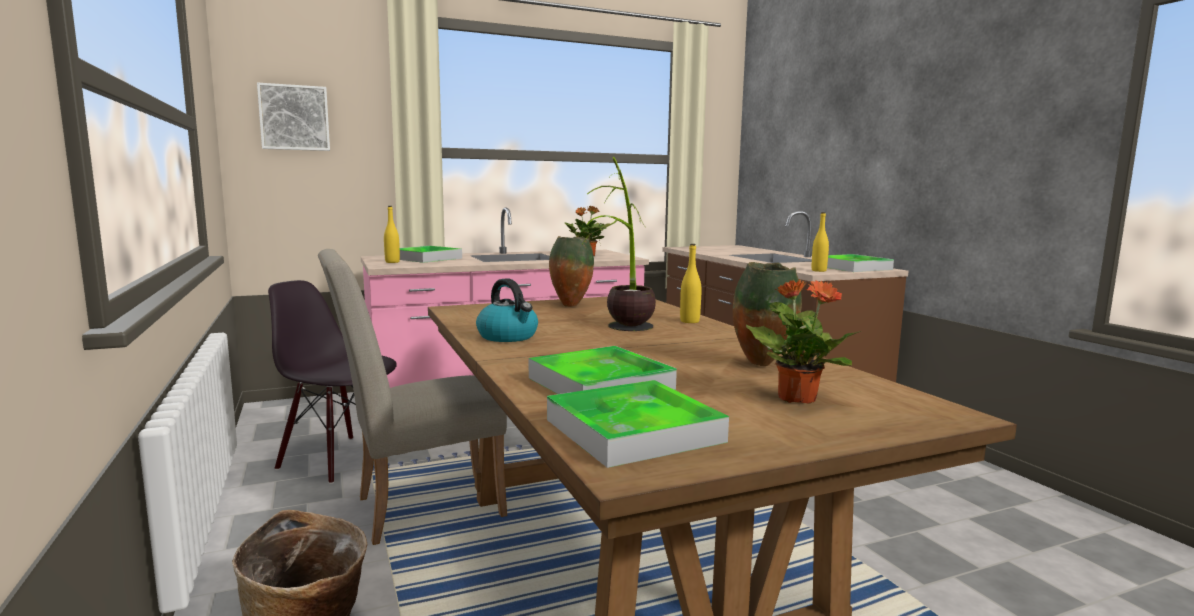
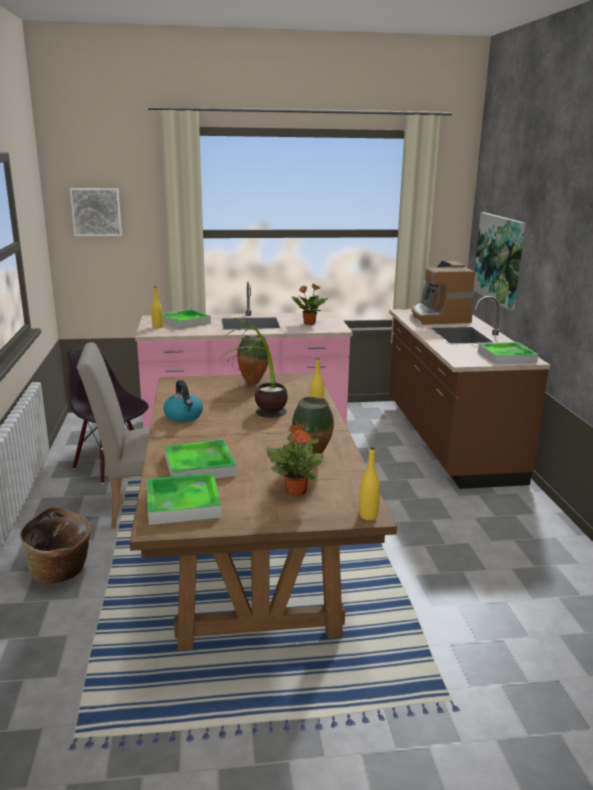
camera: 15 degrees right, 10 degrees up
(724, 249) = (437, 317): none -> coffee machine
(794, 176) = (499, 259): none -> picture
(818, 270) = (469, 360): yellow bottle -> yellow bottle (368, 516)

